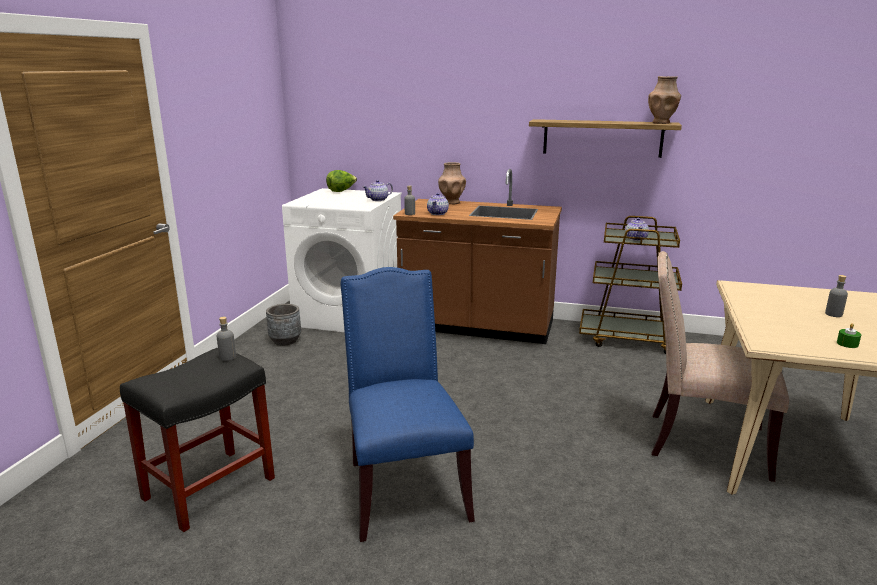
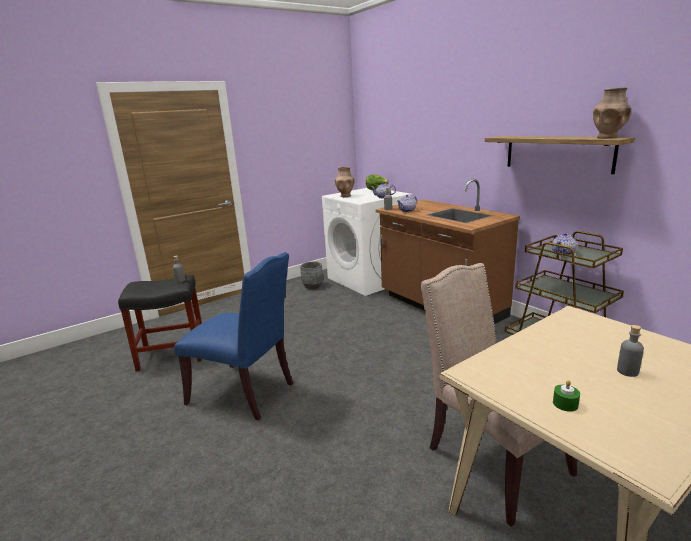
camera: 40 degrees right, 0 degrees up
(403, 487) = (246, 393): blue chair -> blue chair turned 90 degrees clockwise
(452, 202) = (437, 204): brown vase -> brown vase (345, 196)

